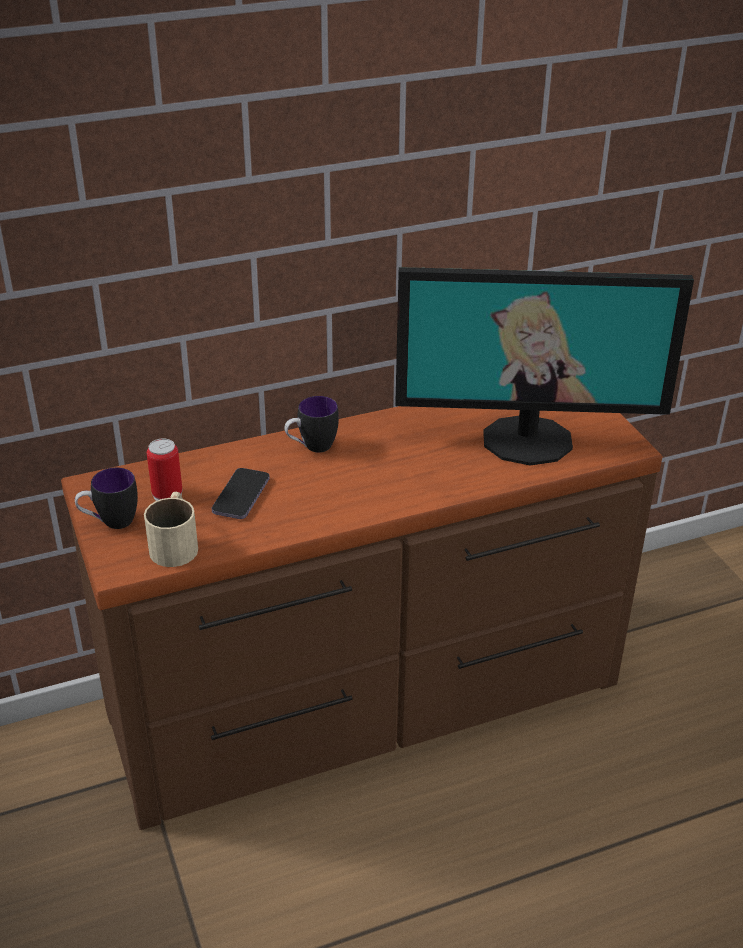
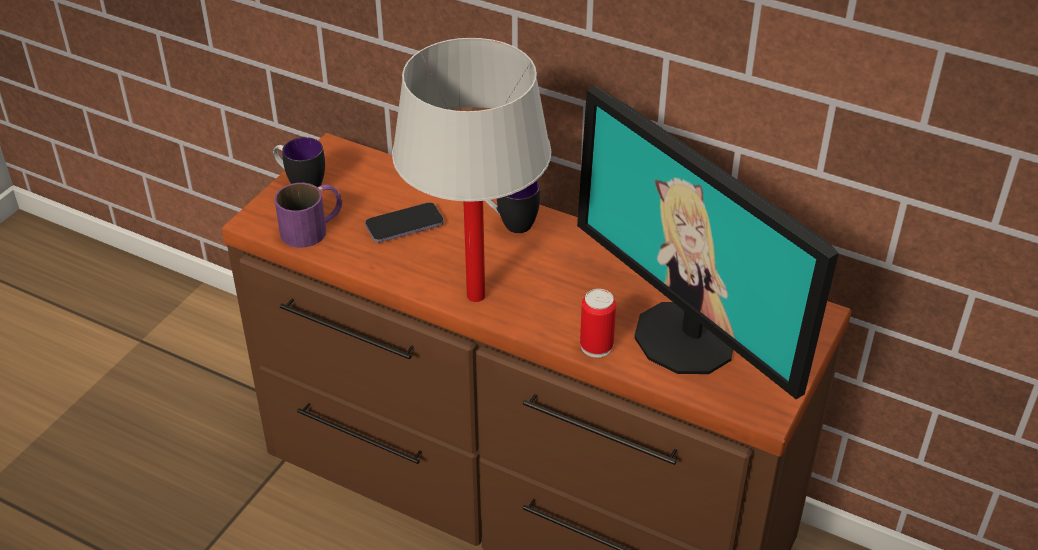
camera: 50 degrees right, 5 degrees up
(167, 494) = (363, 190): can -> can (596, 346)
(176, 542) = (313, 228): beige mug -> purple mug
(370, 503) = (476, 296): none -> white table lamp

